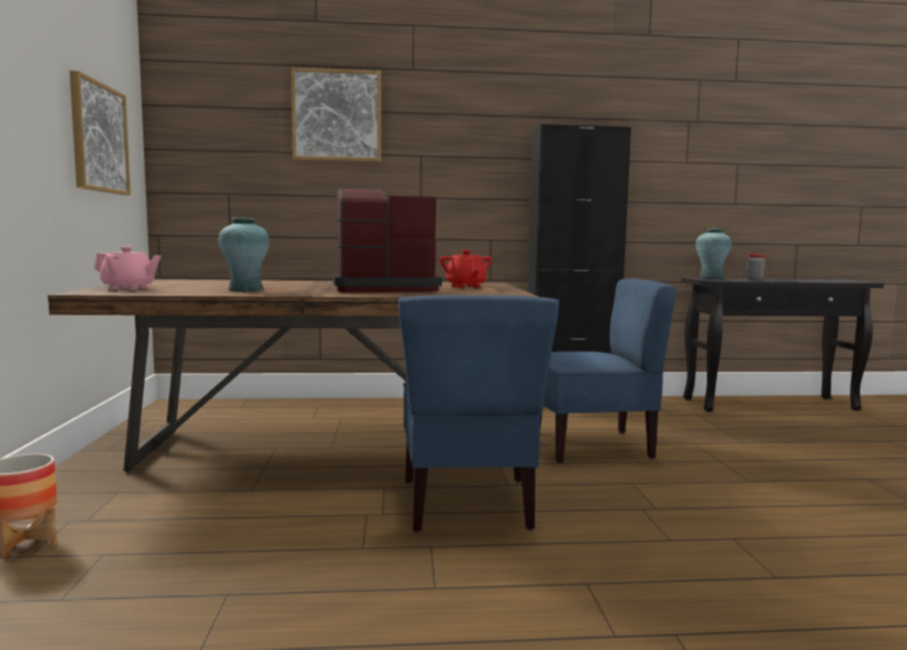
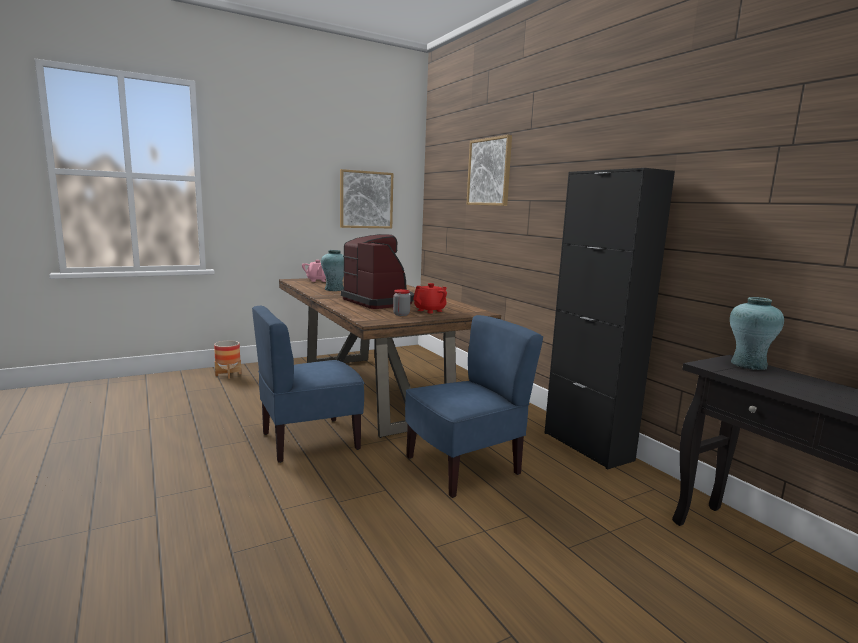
camera: 65 degrees right, 5 degrees up
(592, 445) = (464, 467): blue chair -> blue chair turned 90 degrees counterclockwise
(754, 279) = (800, 384): jar -> jar (401, 314)

